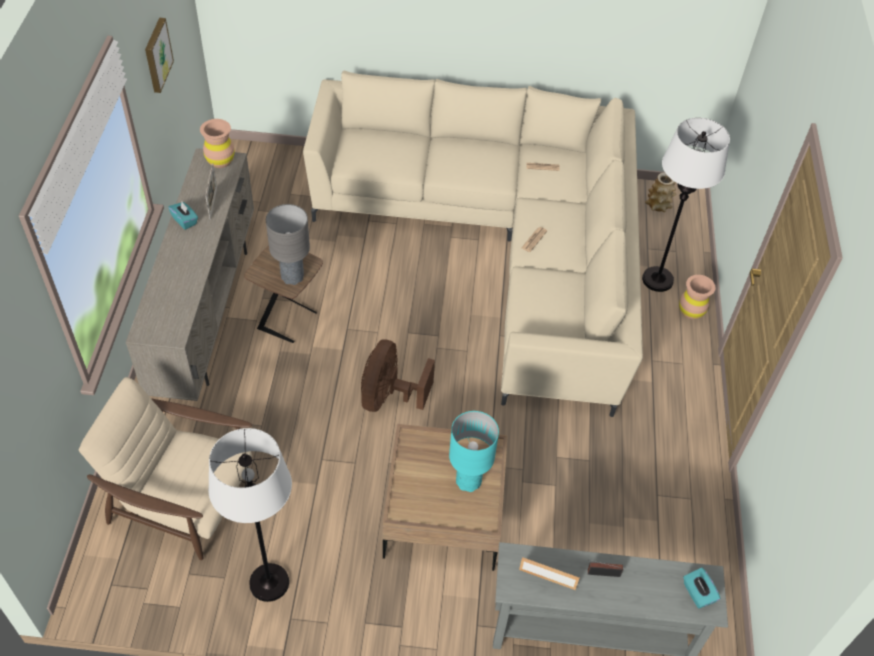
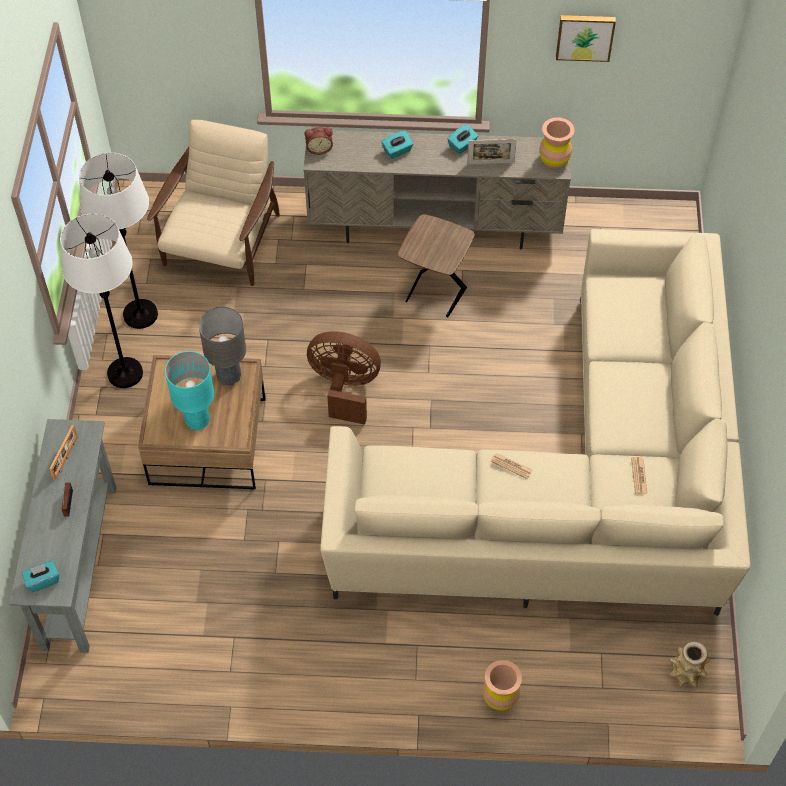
camera: 90 degrees right, 5 degrees up
(157, 333) = (319, 148): none -> alarm clock
(179, 270) = (397, 151): none -> turquoise tissue box
(292, 277) = (425, 251): grey table lamp -> grey table lamp (229, 376)
(657, 279) = (548, 661): white floor lamp -> white floor lamp (125, 373)

